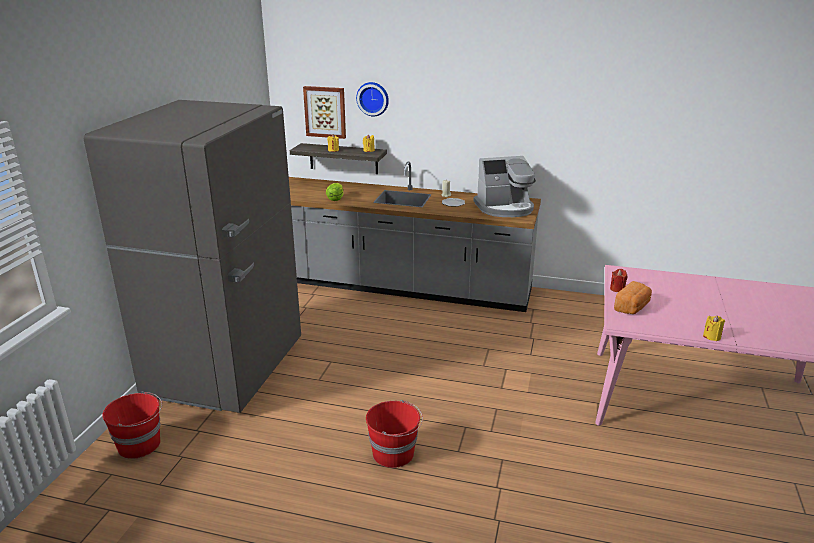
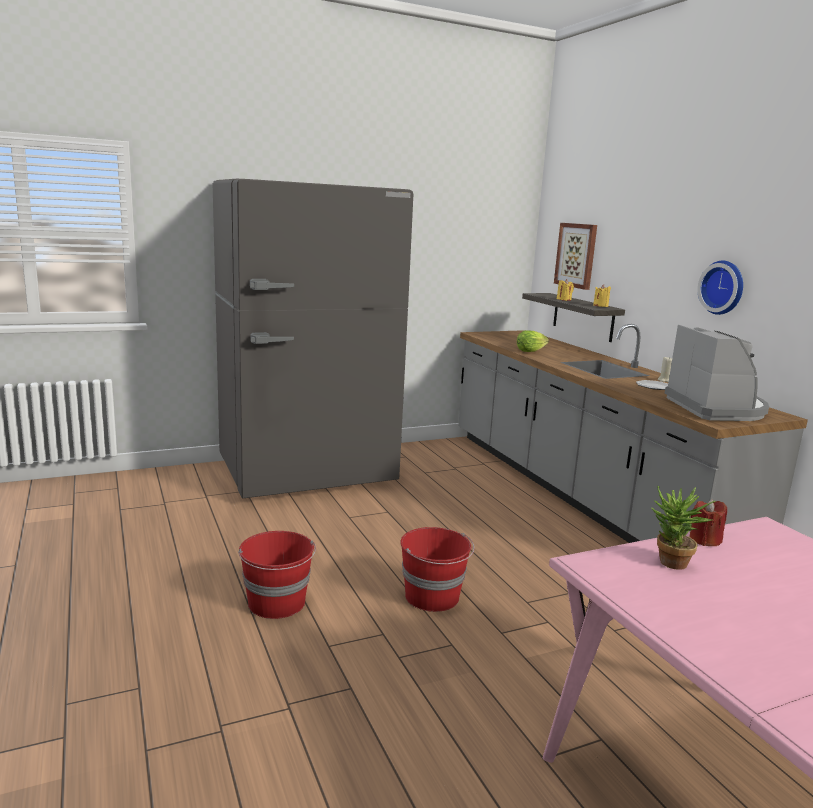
camera: 50 degrees right, 10 degrees down
(140, 444) = (164, 483): red bucket -> red bucket (433, 597)
(373, 98) = (622, 239): wall clock -> wall clock (723, 287)
(505, 208) = (716, 408): coffee machine -> coffee machine turned 135 degrees counterclockwise
(632, 307) = (670, 564): bread -> potted plant
(712, 337) = (730, 671): yellow candle -> none

